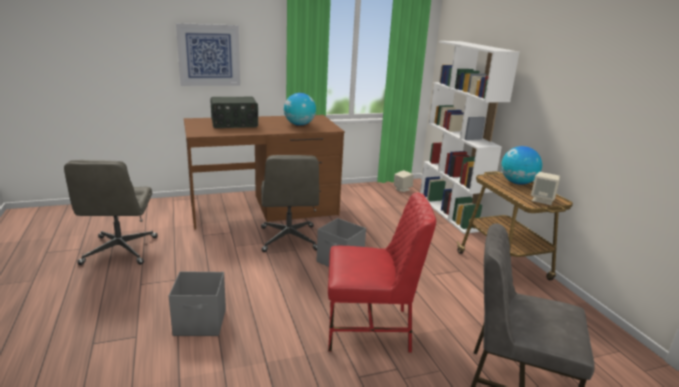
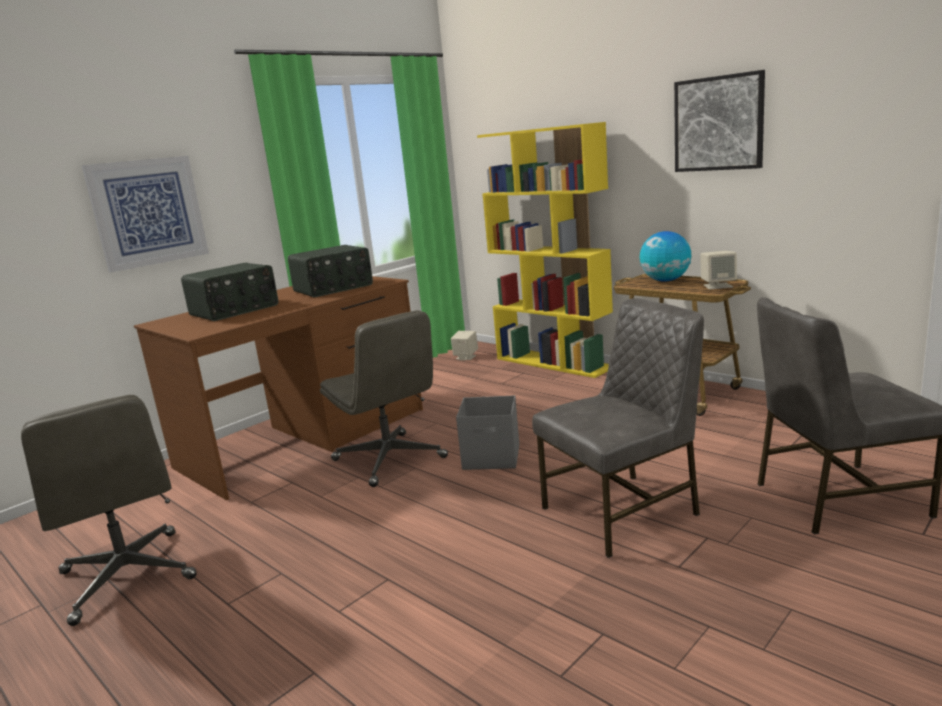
camera: 25 degrees left, 5 degrees down
(201, 323) = (395, 607): grey storage box -> none
(299, 125) = (334, 288): globe -> radio
(370, 328) = (623, 511): red chair -> grey chair
(451, 213) = (554, 363): white bookcase -> yellow bookcase
(589, 74) = (718, 123): none -> picture

